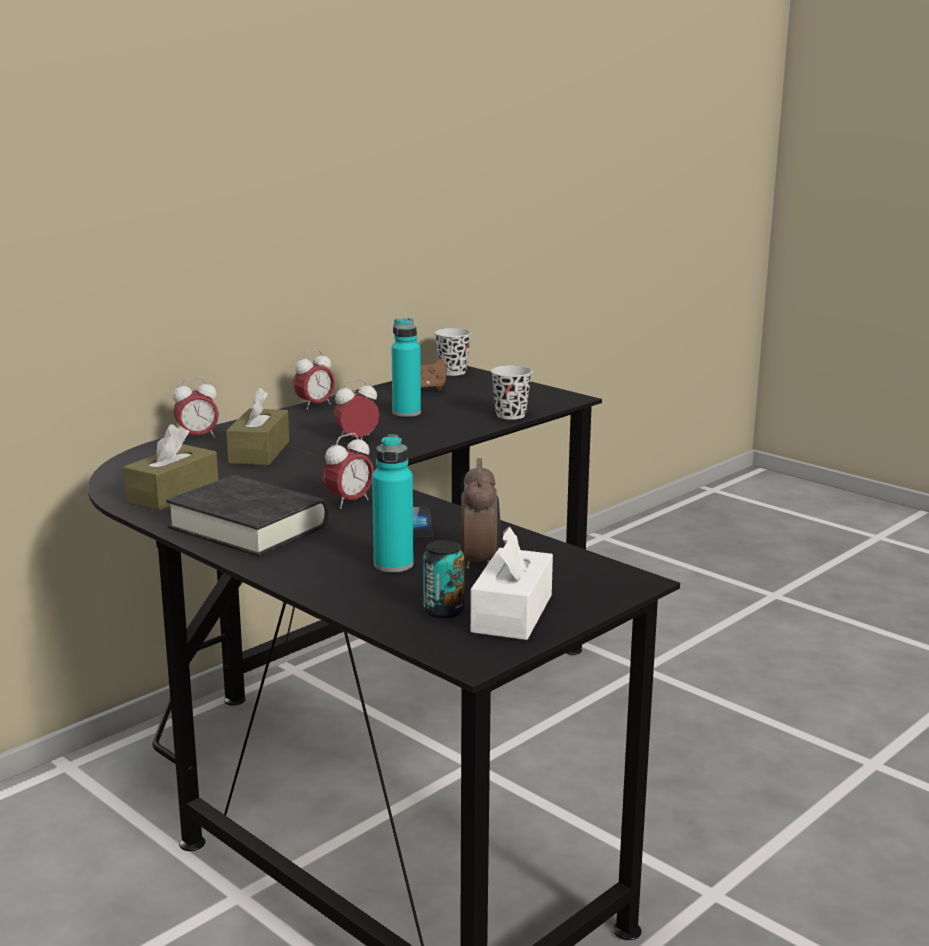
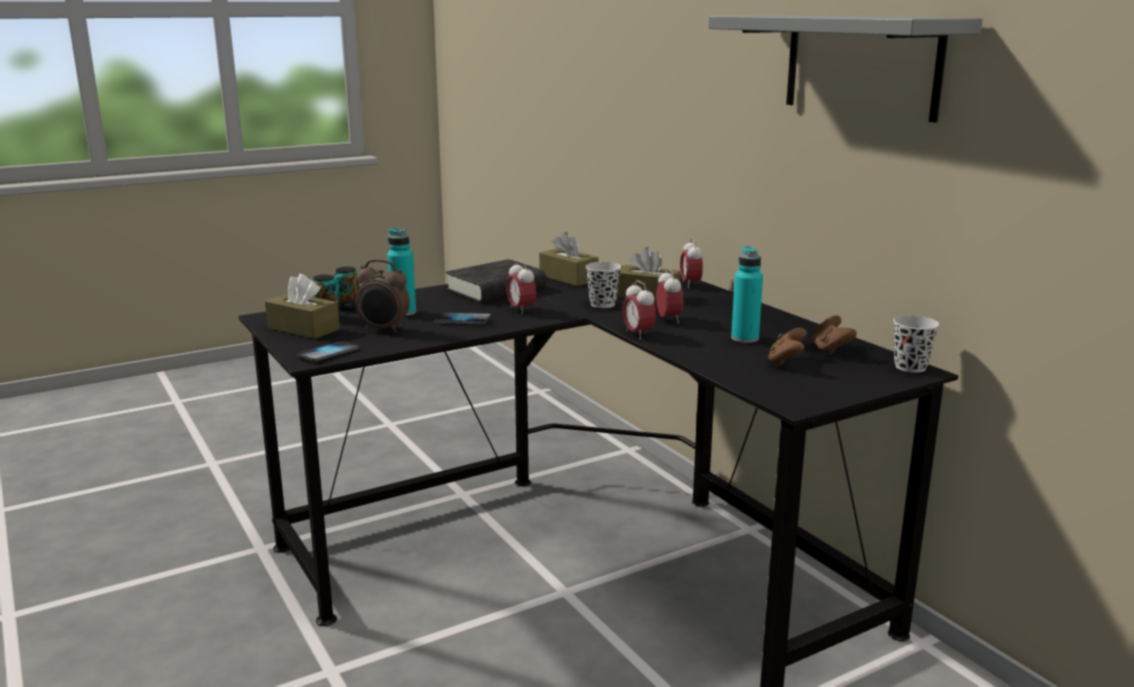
camera: 105 degrees right, 0 degrees up
(315, 406) = (774, 314): alarm clock -> alarm clock (638, 334)
(334, 125) = (861, 65): none -> grey shelf
(387, 605) = (348, 307): none -> can
(469, 401) = (786, 362): none -> brown game controller
(510, 415) = (728, 372): black cup -> black cup (602, 304)
(512, 613) = (303, 329): white tissue box -> brown tissue box
(598, 575) = (329, 353): none -> phone

